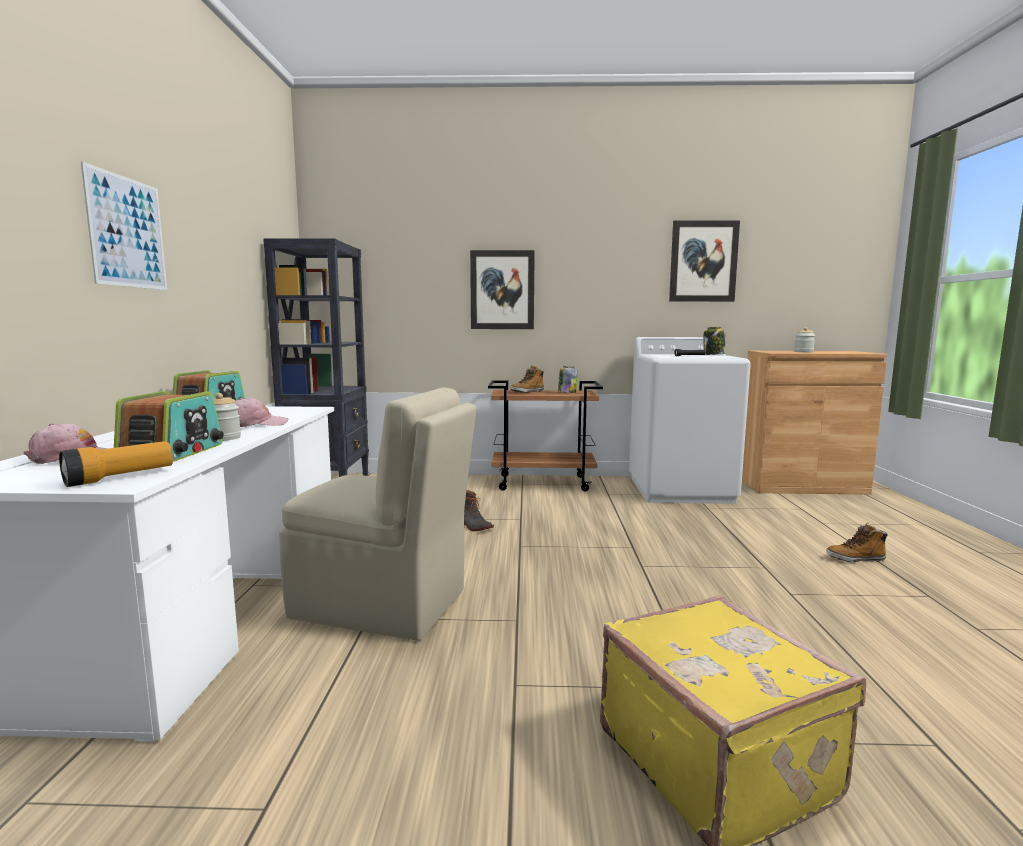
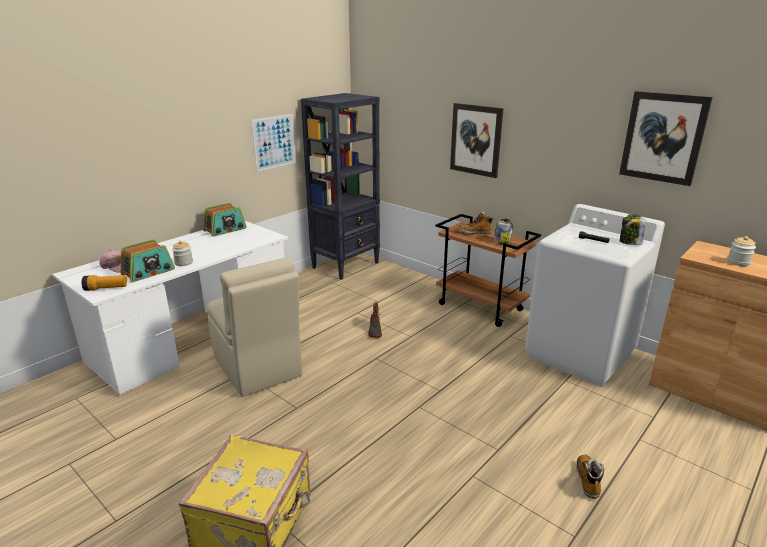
camera: 40 degrees right, 15 degrees up
(127, 232) = (176, 134): picture -> picture (274, 142)
(255, 424) = (218, 250): pink cap -> none
(855, 559) = (588, 480): boot -> boot turned 60 degrees clockwise

